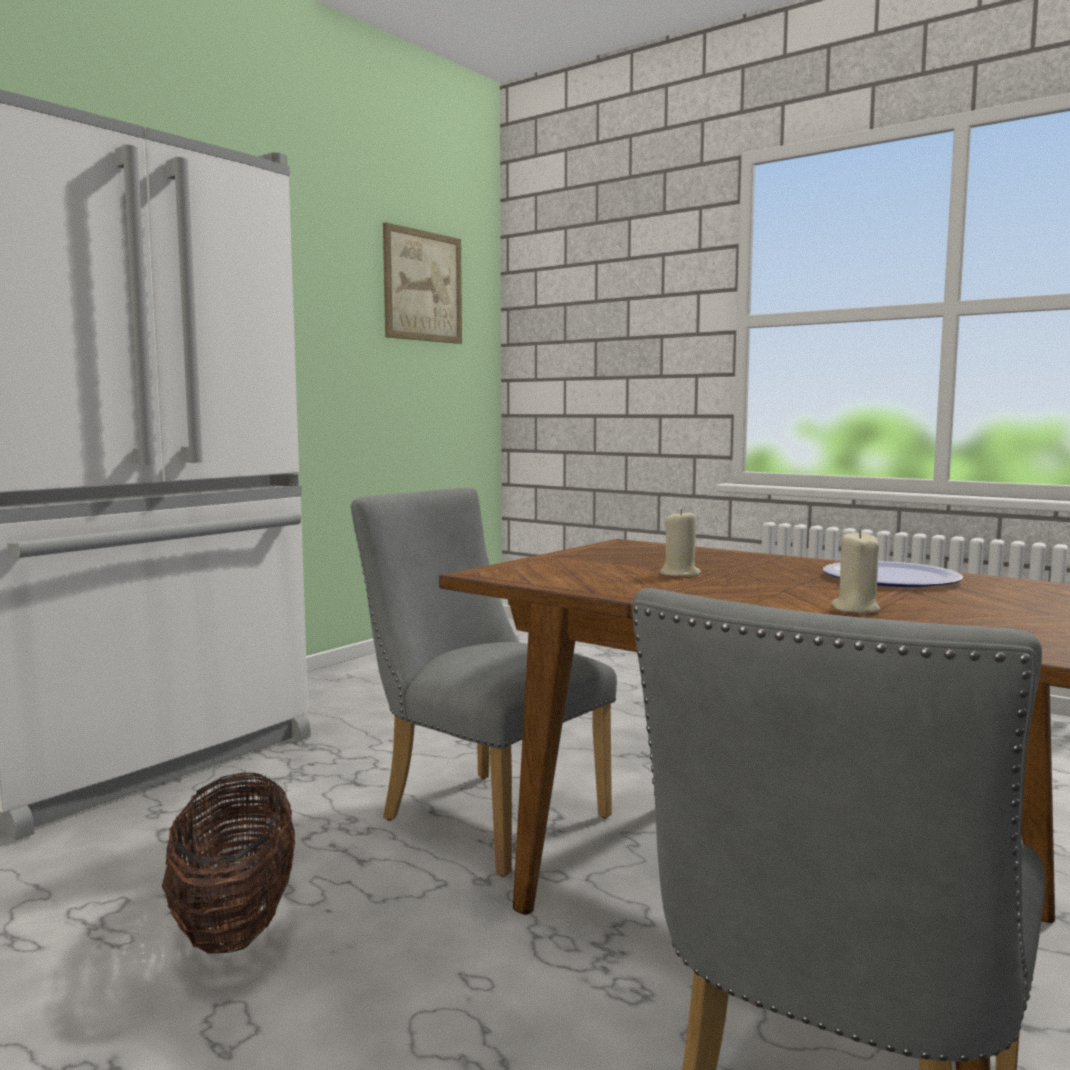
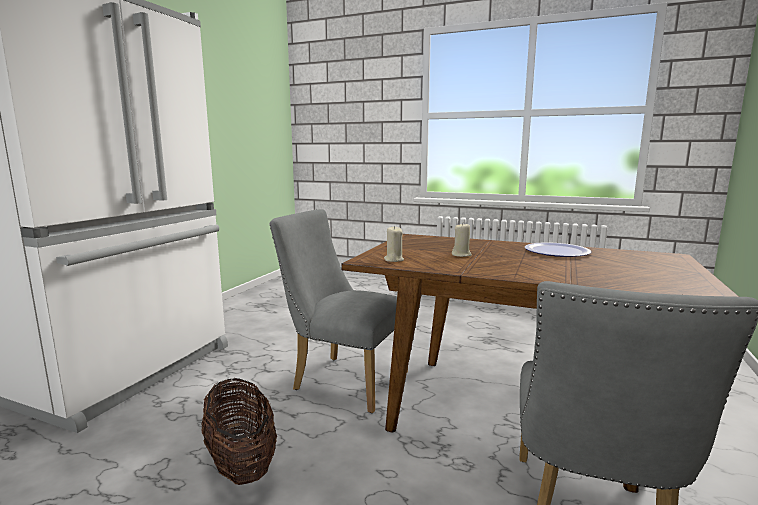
camera: 15 degrees left, 5 degrees up
(423, 286) = (252, 91): picture -> none
(855, 609) = (566, 271): beige candle -> beige candle (393, 260)

